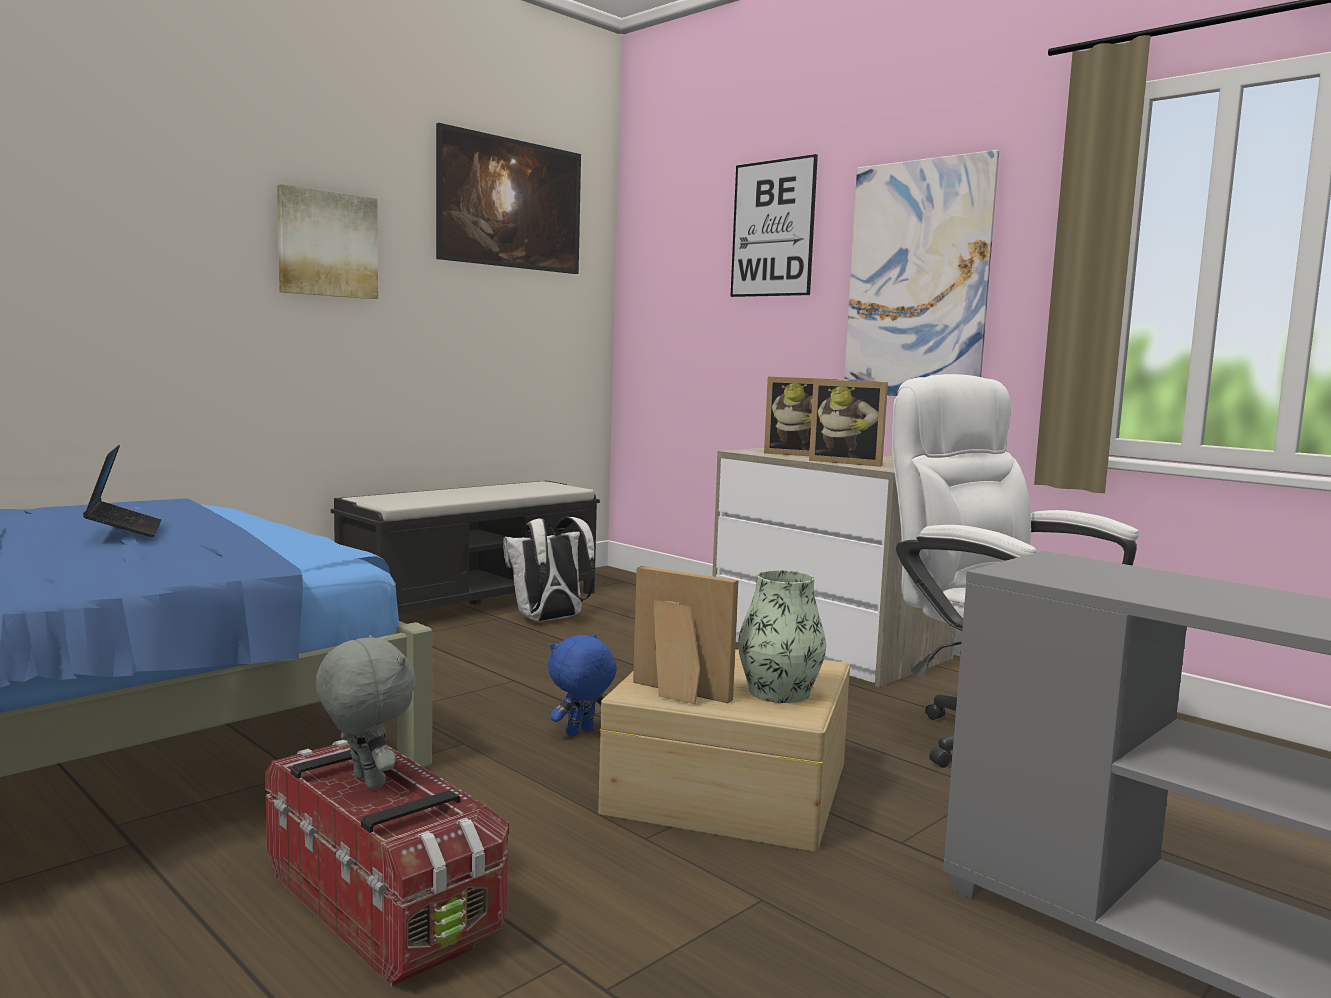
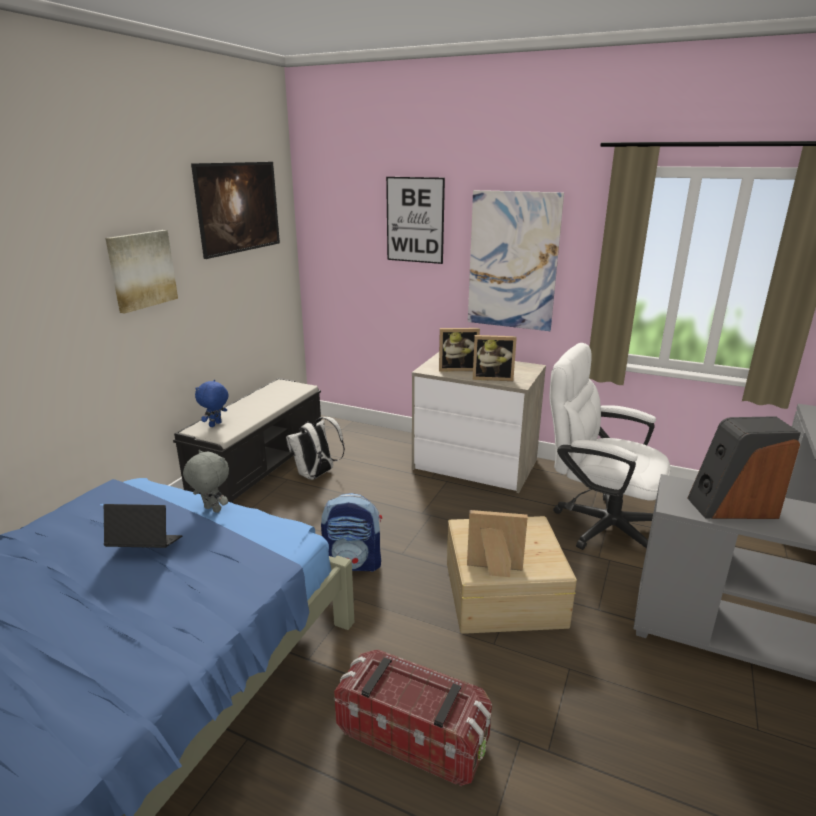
camera: 20 degrees left, 15 degrees up
(124, 529) = (145, 546): laptop -> laptop turned 45 degrees counterclockwise
(365, 782) = (400, 686): grey plush toy -> grey plush toy (211, 510)
(505, 709) = (354, 563): none -> backpack
(580, 733) = (407, 572): blue plush toy -> blue plush toy (216, 425)
(779, 692) = (536, 553): vase -> none
(1148, 585) = (731, 507): none -> speaker

